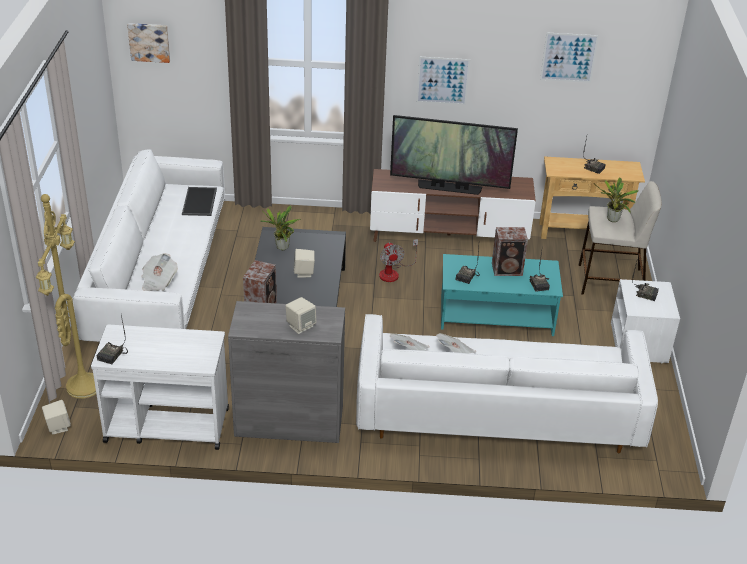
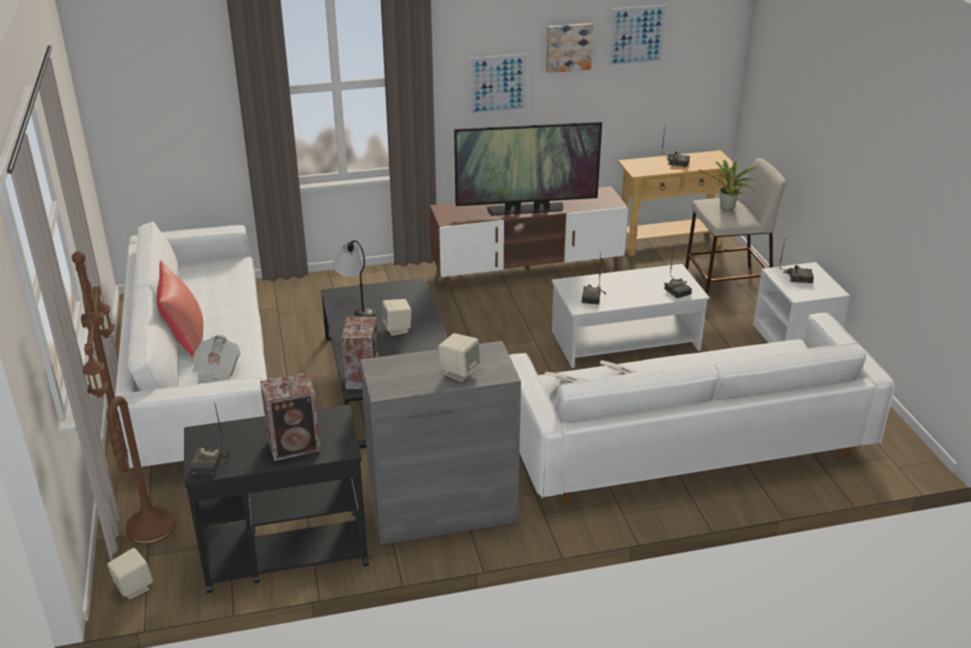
camera: 15 degrees left, 5 degrees down
(82, 385) = (147, 527): yellow floor lamp -> brown floor lamp
(147, 249) = (185, 340): none -> red pillow
(149, 42) = (132, 84): picture -> picture (568, 47)
(166, 425) = (284, 551): white cart -> black cart
(200, 202) = (230, 276): tray -> none
(282, 248) = (356, 308): potted plant -> table lamp
(393, 272) = (485, 319): fan -> none
(495, 314) = (624, 340): turquoise coffee table -> white coffee table
(508, 269) = (633, 282): speaker -> speaker (296, 445)

